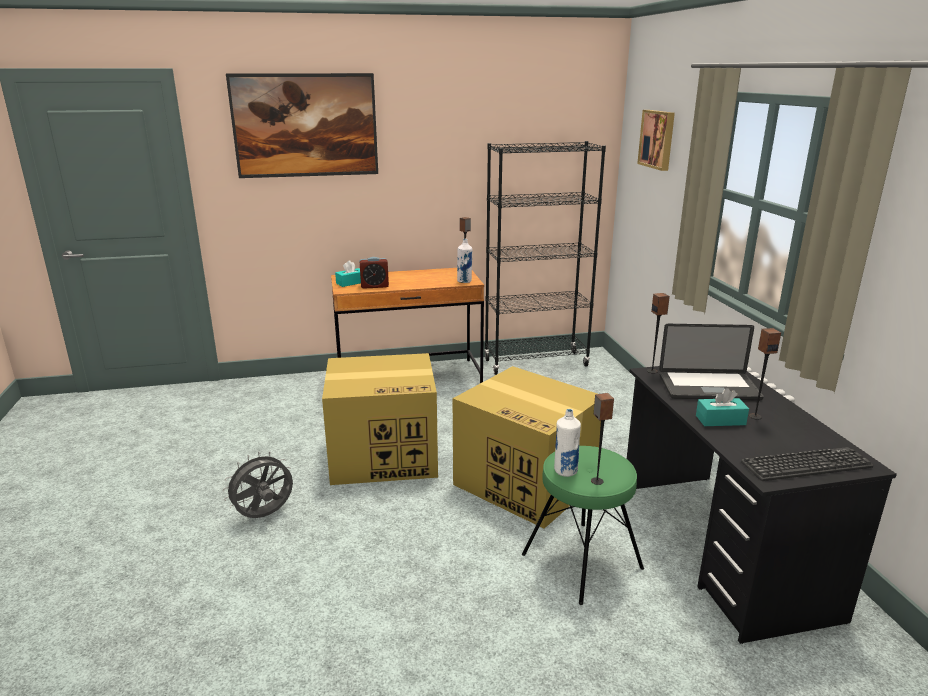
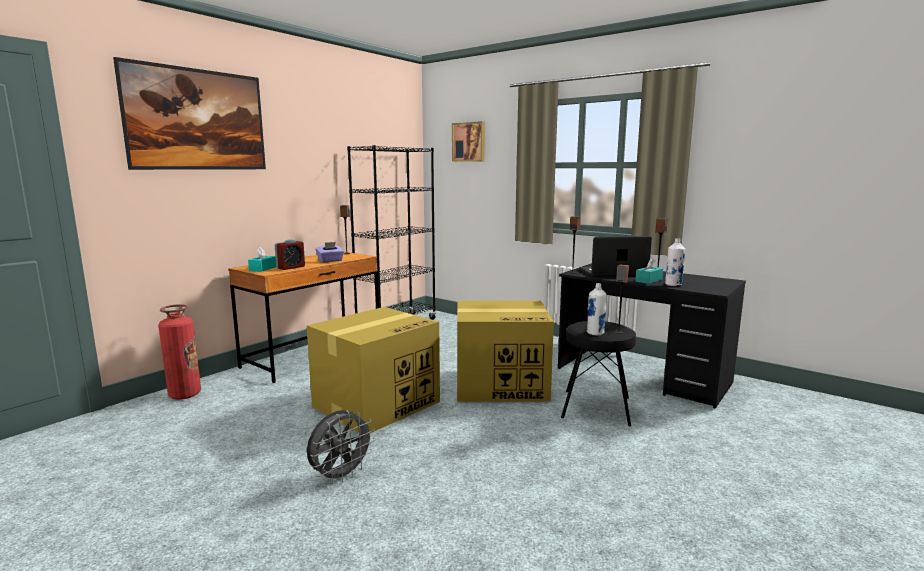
camera: 40 degrees left, 10 degrees down
(264, 516) = (341, 476): grey fan -> grey fan turned 150 degrees counterclockwise
(274, 386) = (185, 394): none -> fire extinguisher
(426, 283) = (330, 261): none -> purple tissue box
(464, 281) = (358, 256): white bottle -> white bottle (673, 285)
(582, 561) = (596, 407): green stool -> black stool
(708, 388) = (613, 272): laptop -> laptop turned 150 degrees counterclockwise
(806, 465) = (716, 285): keyboard -> none

